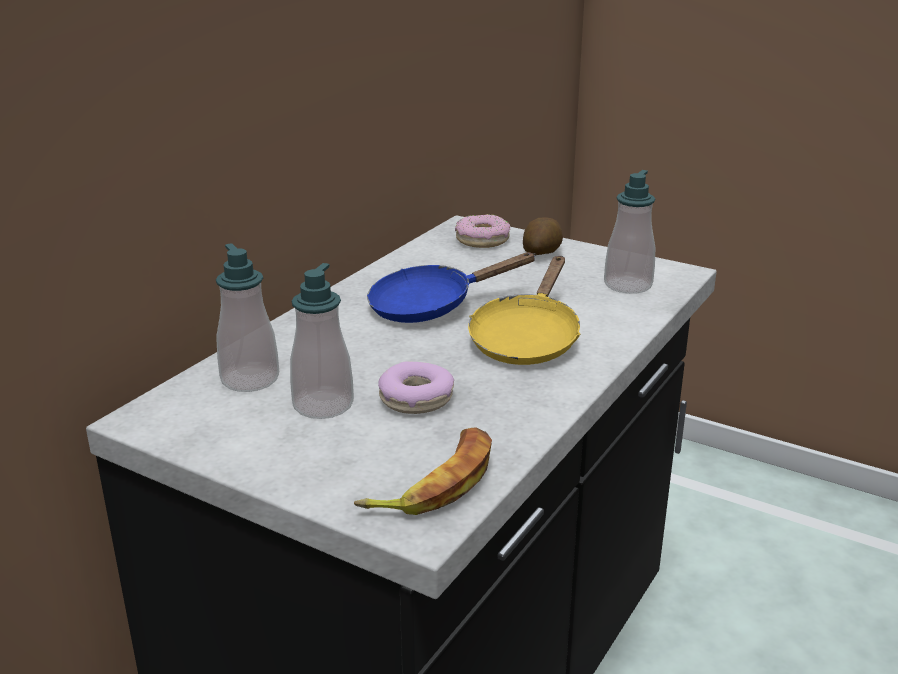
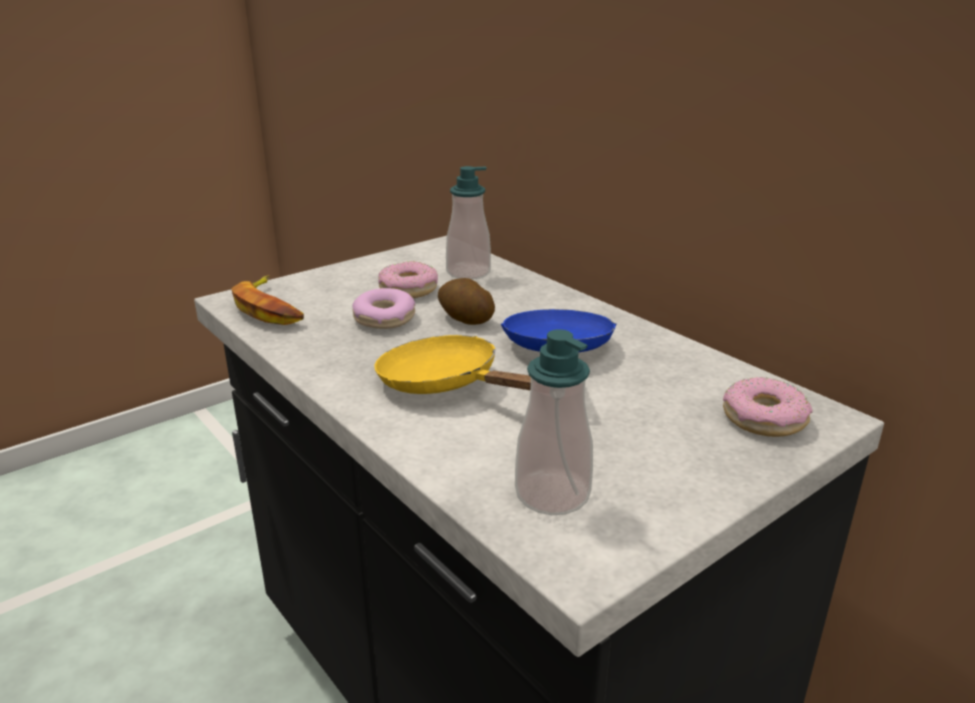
camera: 110 degrees right, 0 degrees up
(323, 405) = (408, 289): soap dispenser -> donut
(542, 253) = (700, 454): potato -> potato (465, 319)

